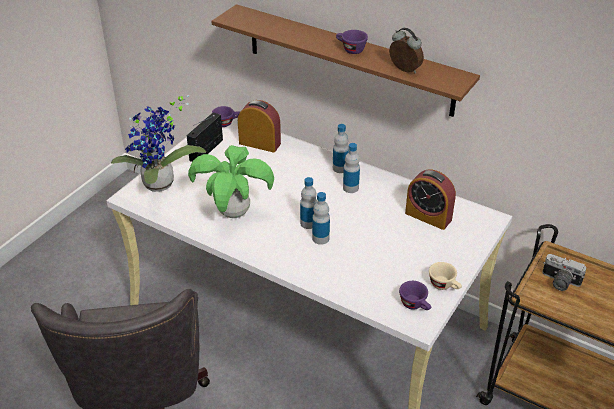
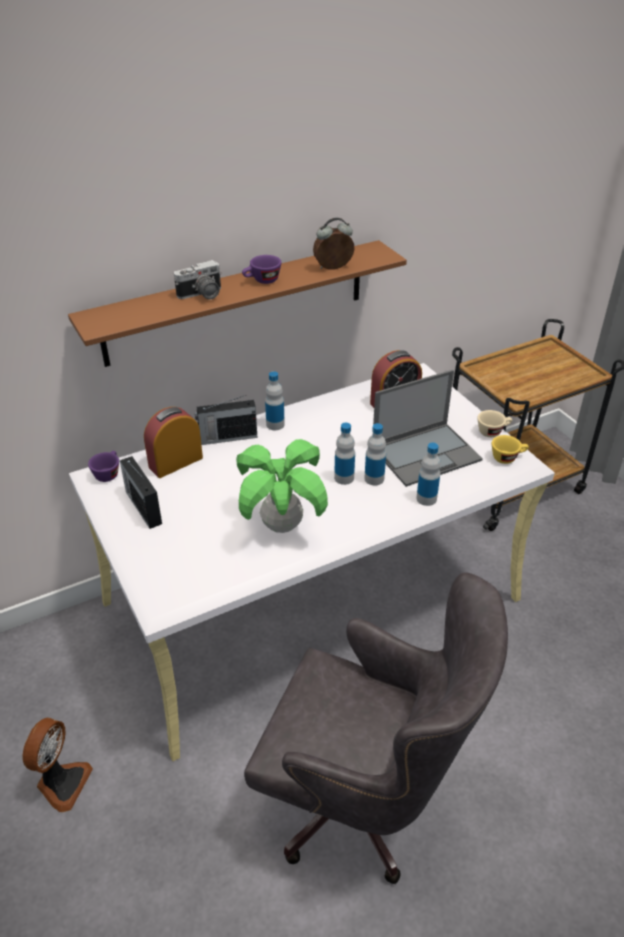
camera: 60 degrees left, 0 degrees up
(91, 269) = (62, 783): none -> fan
(160, 186) = (174, 570): potted plant -> none
(305, 153) = (227, 437): none -> radio
(350, 188) = (312, 430): bottle -> bottle (426, 498)
(377, 256) = (427, 453): none -> laptop
(415, 305) = (507, 457): purple cup -> yellow cup
(559, 282) = (508, 380): camera -> camera (202, 295)

